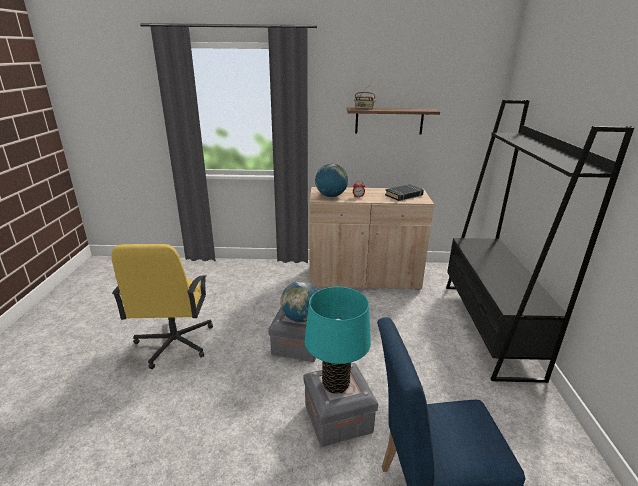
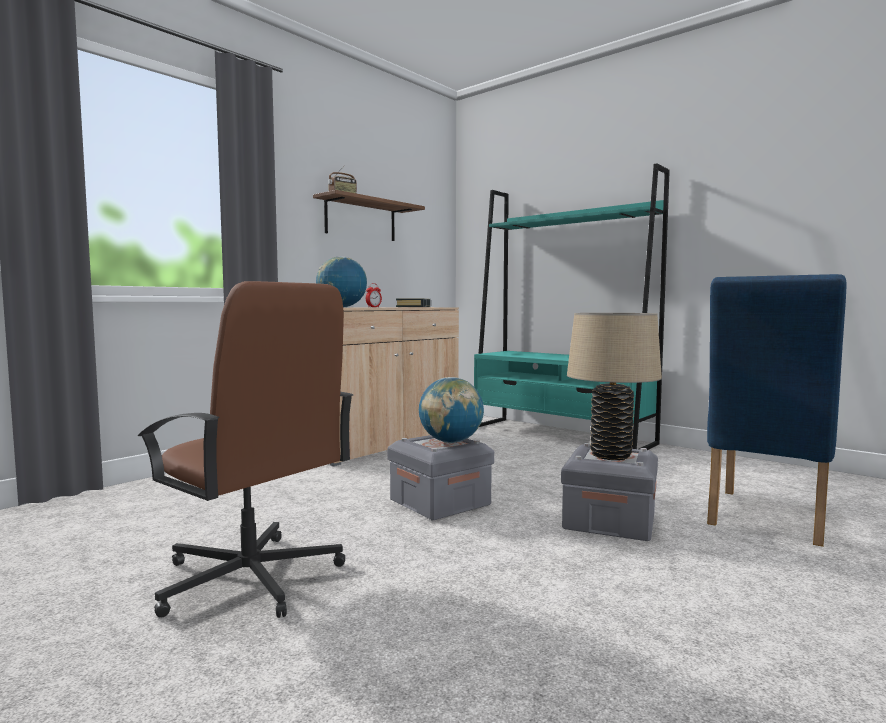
camera: 50 degrees left, 20 degrees down
(174, 343) = (250, 579): yellow office chair -> brown office chair
(335, 384) = (610, 455): turquoise table lamp -> beige table lamp
(488, 327) = (560, 435): black bookcase -> turquoise bookcase

